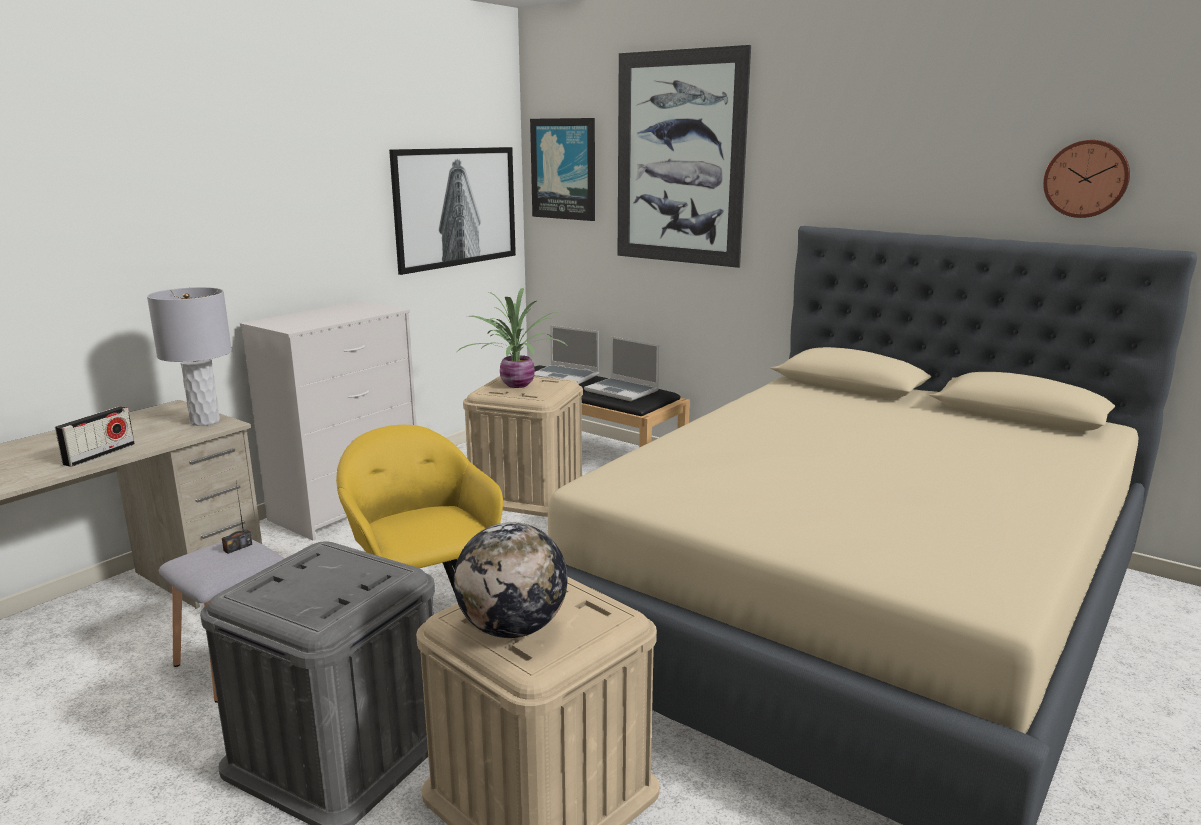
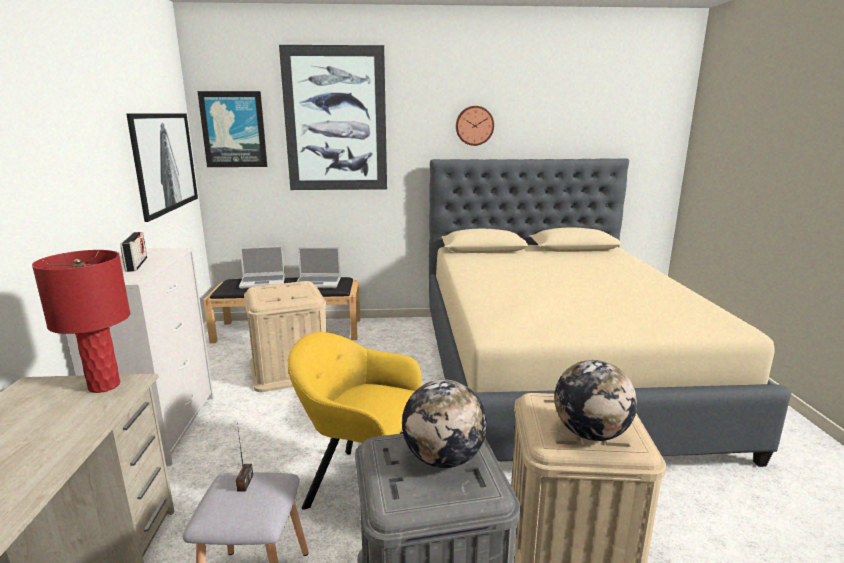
camera: 40 degrees left, 0 degrees up
(99, 454) = (48, 453): radio -> radio (136, 264)
(204, 421) = (103, 386): grey table lamp -> red table lamp
(338, 582) = (443, 458): none -> globe
(515, 385) = (275, 292): potted plant -> none
(1086, 179) = (577, 125): wall clock -> wall clock (474, 125)

